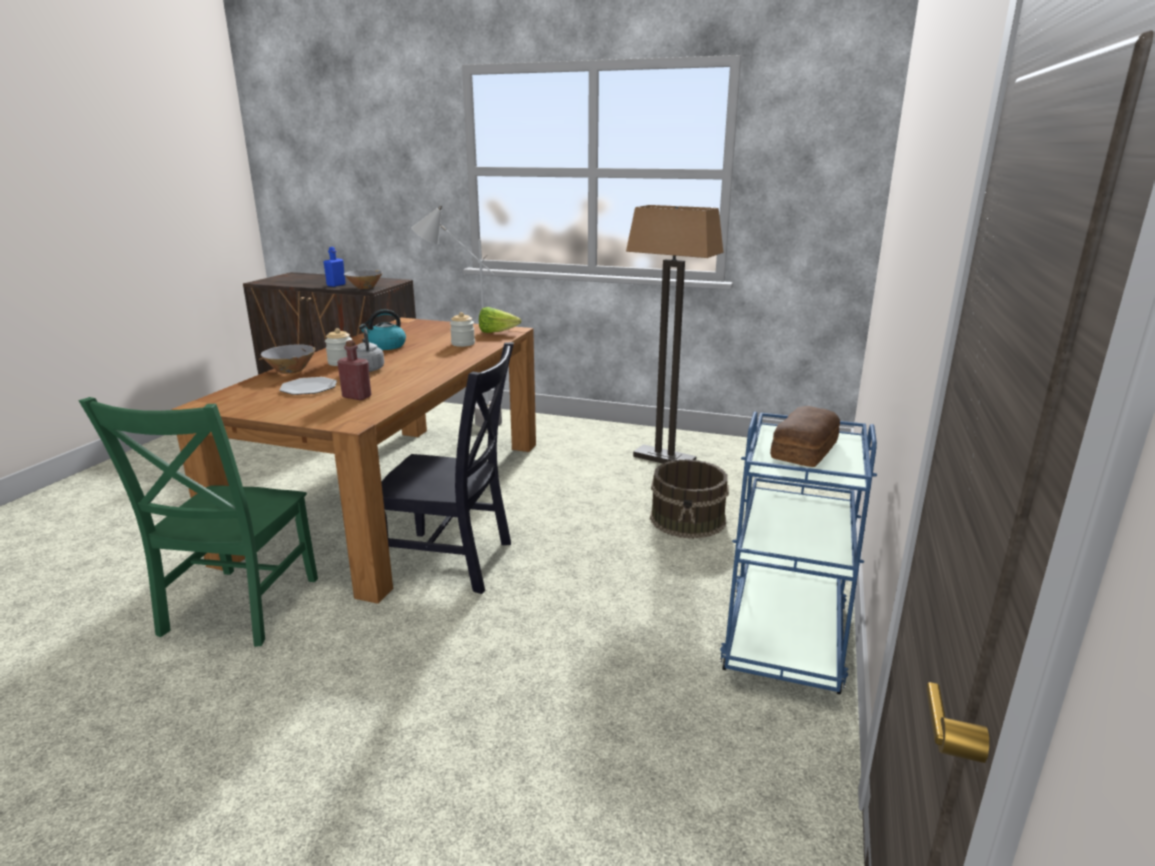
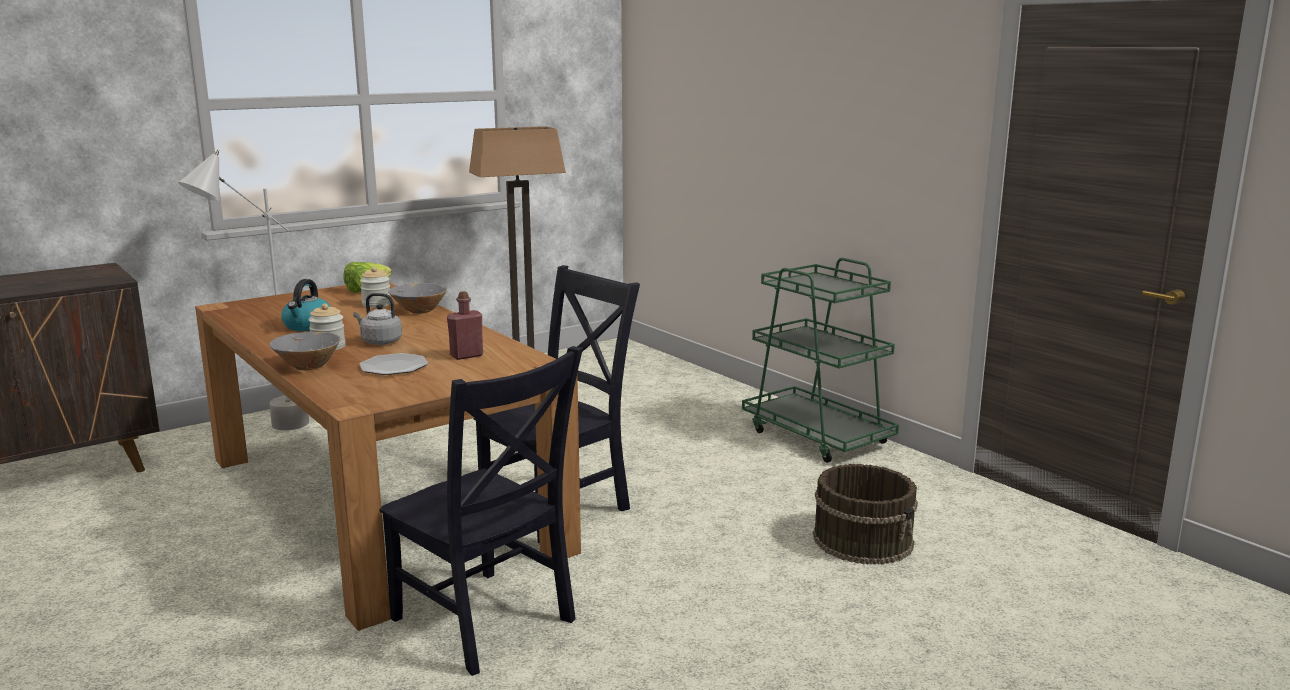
camera: 55 degrees left, 5 degrees down
(237, 609) = (486, 623): green chair -> black chair
(336, 285) = (36, 286): blue bottle -> none
(365, 287) = (99, 280): grey bowl -> grey bowl (419, 310)
(688, 519) = (636, 411): brown bucket -> brown bucket (863, 539)
(784, 637) = (817, 436): blue cart -> green cart
(802, 450) = (819, 285): bread -> none

